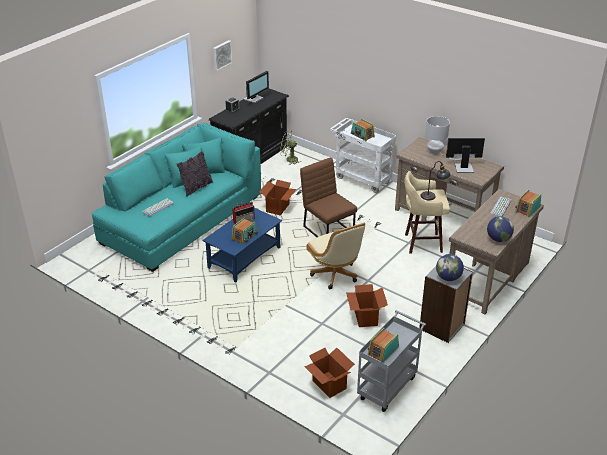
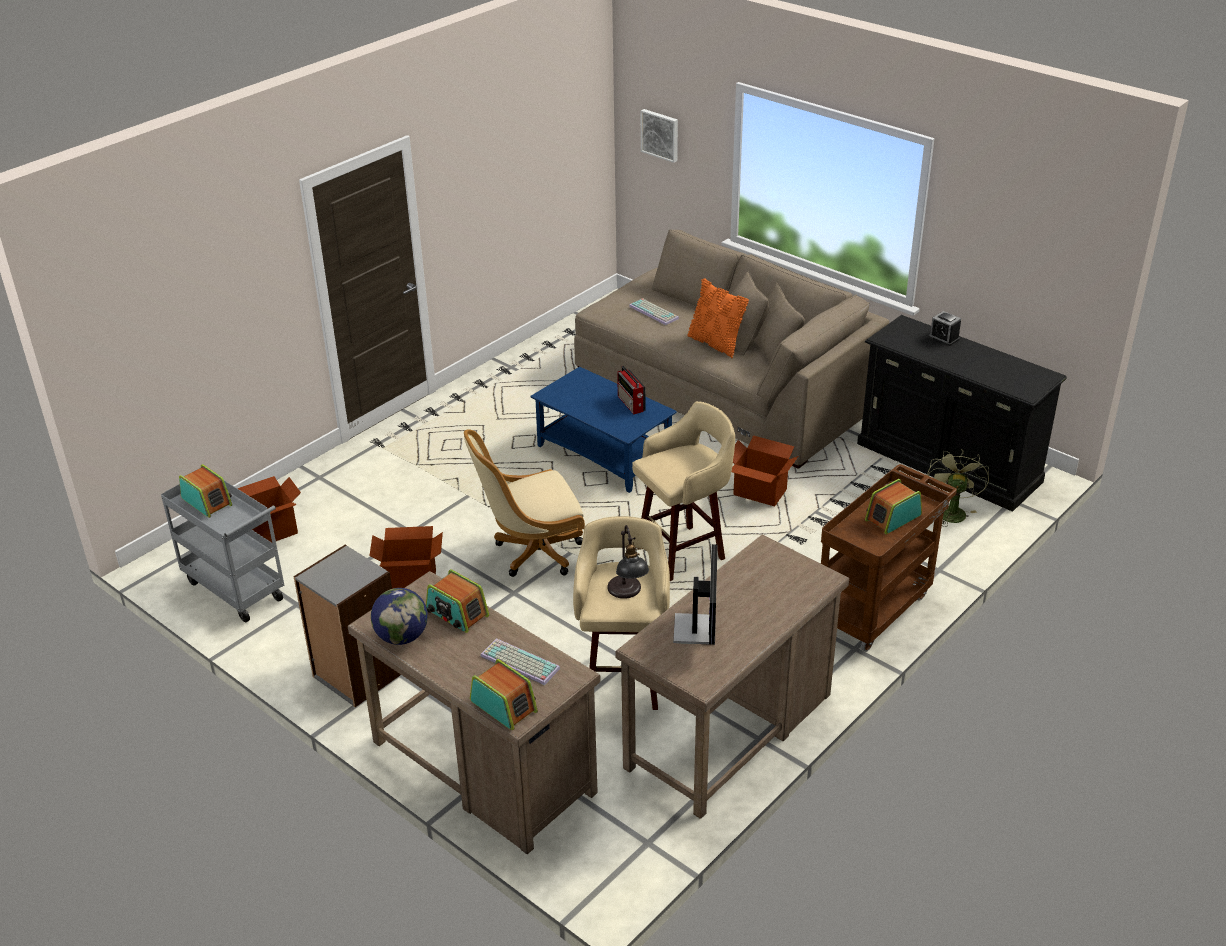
camera: 95 degrees right, 0 degrees up
(182, 219) = (722, 391): turquoise sofa -> beige sofa
(196, 187) = (716, 344): black pillow -> orange pillow
(221, 55) = (1002, 236): picture -> picture (660, 135)
(245, 236) = (581, 405): radio -> radio (457, 613)
(254, 99) = (1000, 362): monitor -> none
(328, 229) = (684, 552): brown chair -> beige stool
(360, 180) = (877, 611): white cart -> brown cart
(442, 153) = (768, 604): white table lamp -> none
(448, 278) = (329, 571): globe -> none

